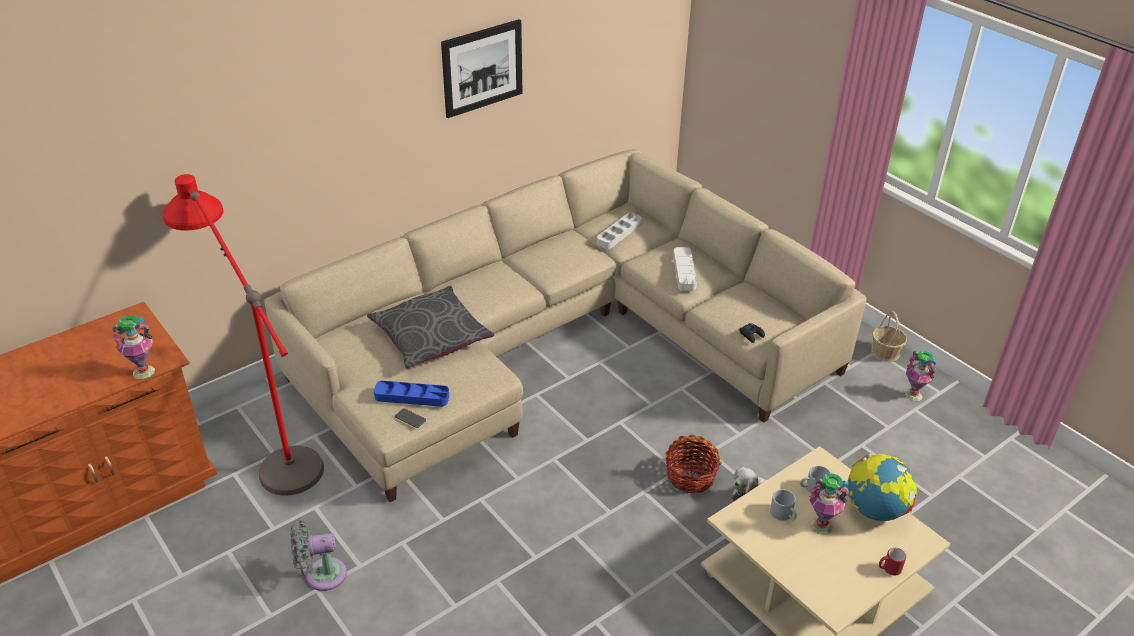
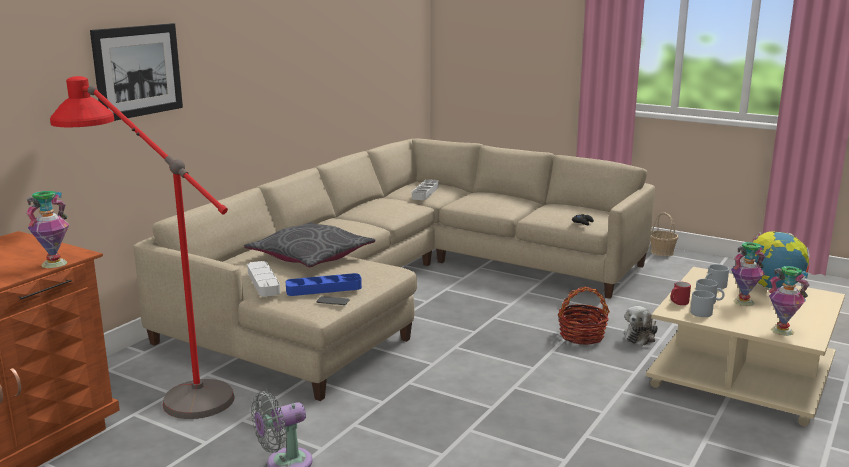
camera: 20 degrees left, 20 degrees down
(482, 68) = (302, 44): picture -> picture (138, 71)
(684, 272) = (497, 202): grey tray -> grey tray (263, 282)
(763, 530) = (703, 312): none -> grey mug
(889, 569) = (820, 313): red mug -> red mug (678, 303)
(913, 395) = (704, 268): vase -> vase (782, 330)

